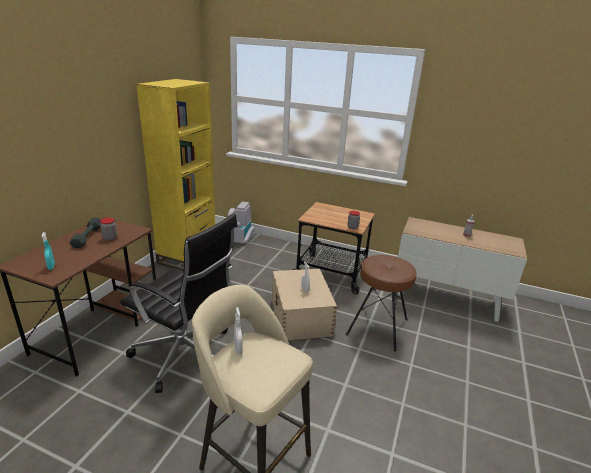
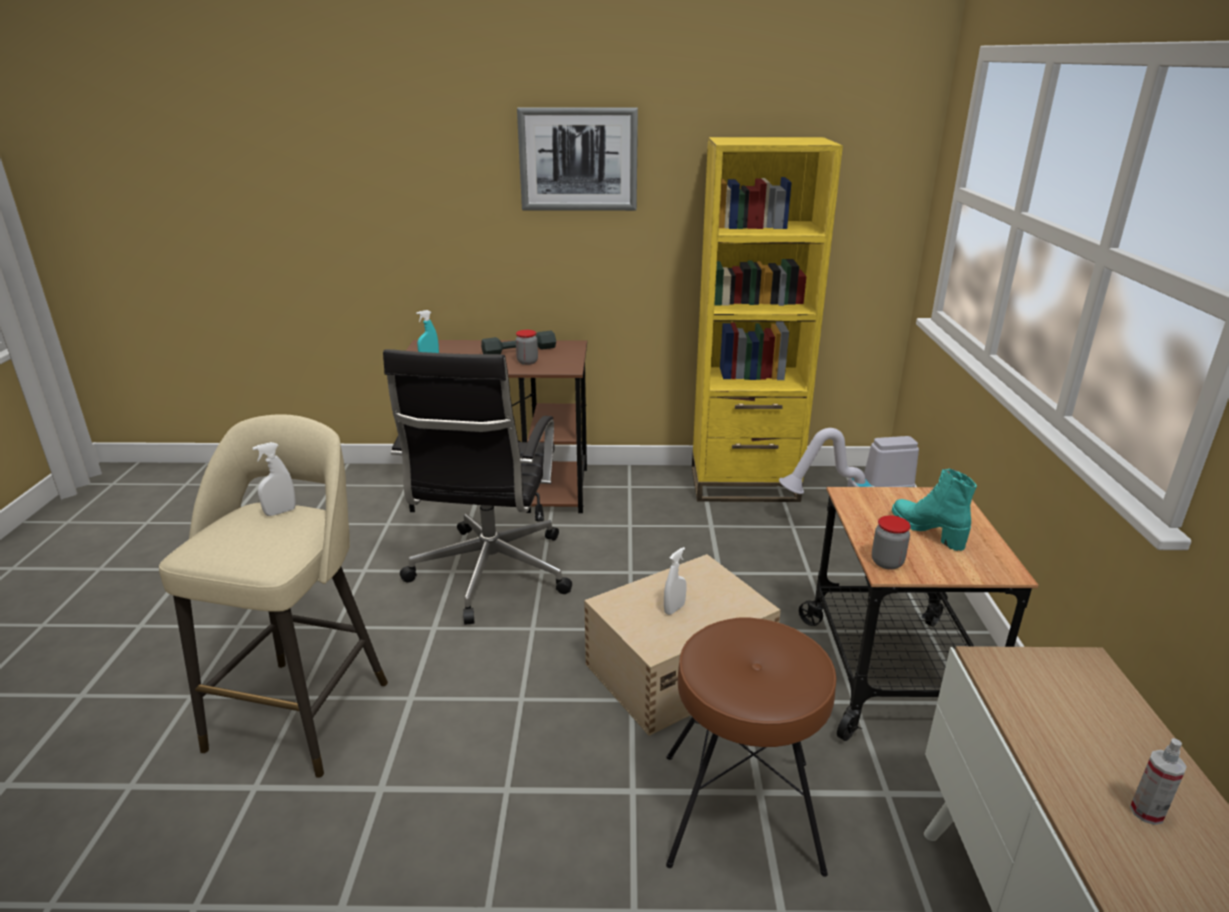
camera: 70 degrees right, 0 degrees up
(75, 106) = (578, 159): none -> picture
(338, 215) = (928, 531): none -> turquoise boot

